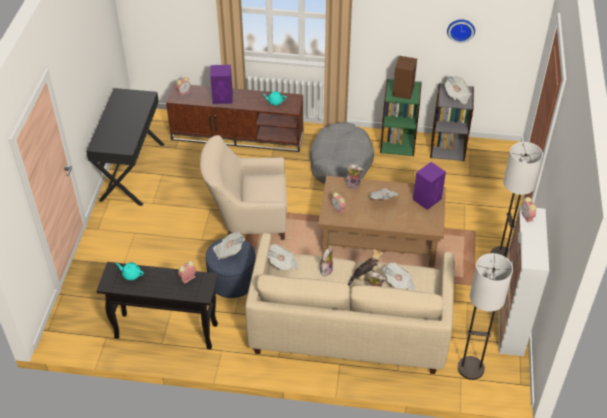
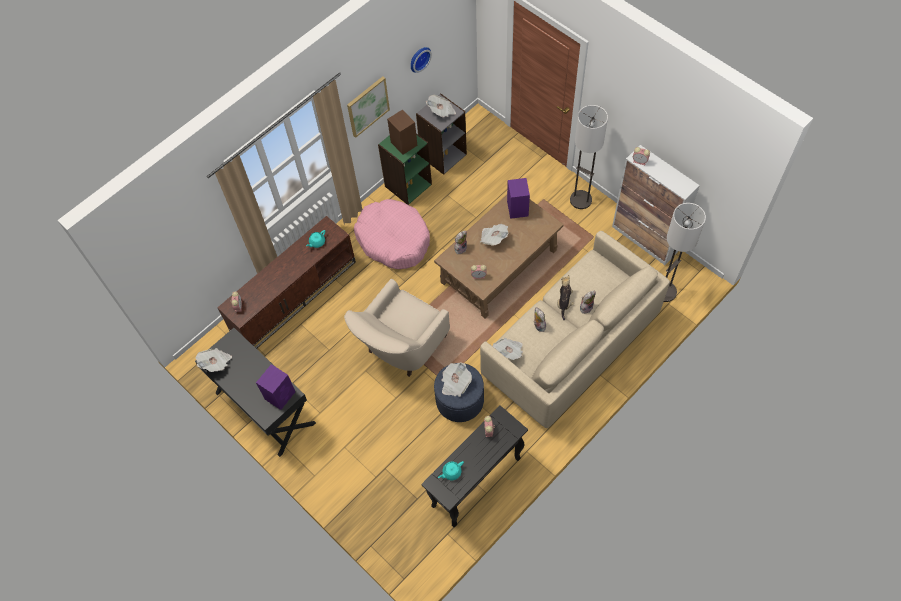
camera: 50 degrees left, 15 degrees up
(223, 98) = (275, 279): purple speaker -> purple speaker (280, 395)
(340, 162) = (393, 239): grey dog bed -> pink dog bed
(389, 31) = (367, 106): none -> picture
(399, 283) = (590, 284): newspaper -> newspaper (216, 363)

